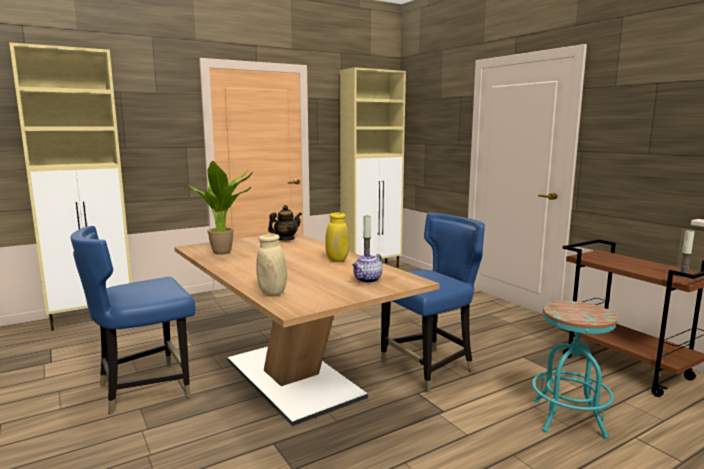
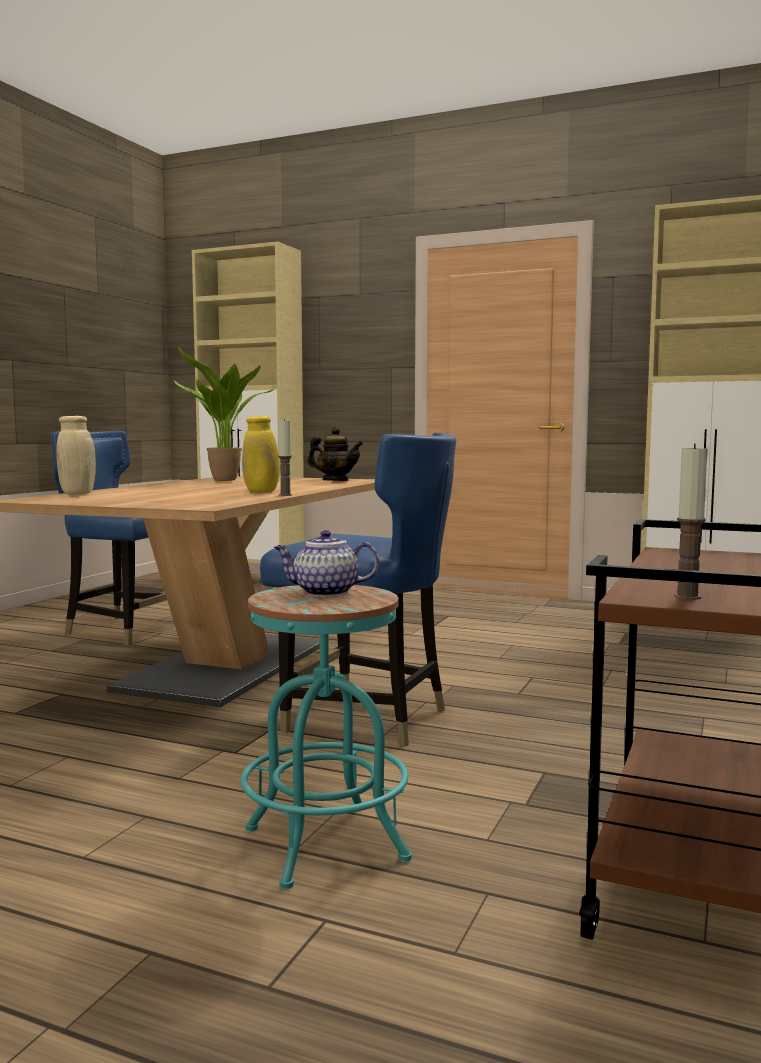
camera: 55 degrees right, 5 degrees down
(367, 280) = (180, 500): teapot -> teapot (325, 592)

